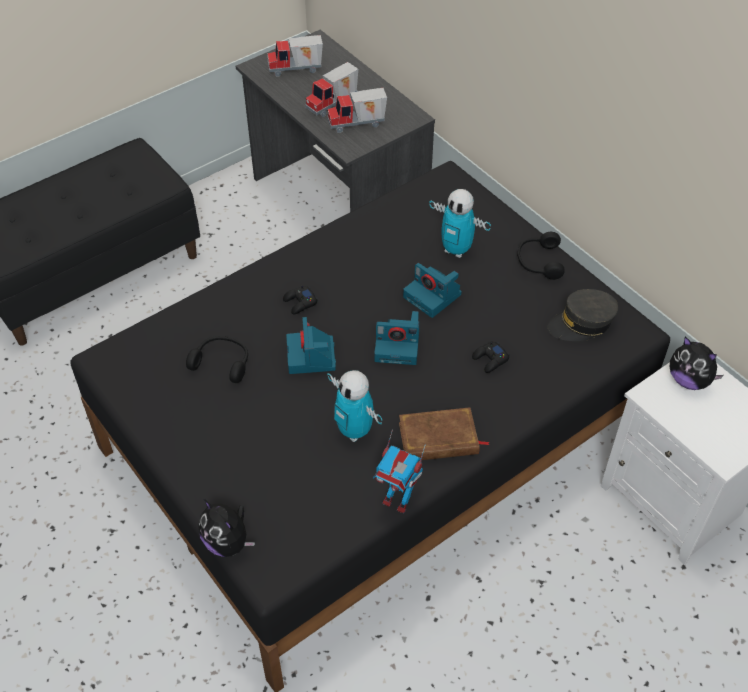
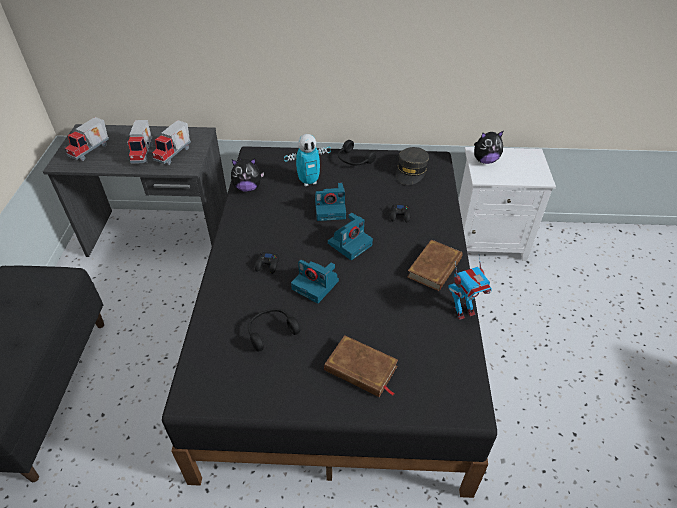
camera: 50 degrees left, 5 degrees down
(228, 542) = (424, 417): plush toy -> plush toy (248, 188)
(240, 458) = (361, 369): none -> brown book
(354, 431) = (394, 299): toy robot -> none

